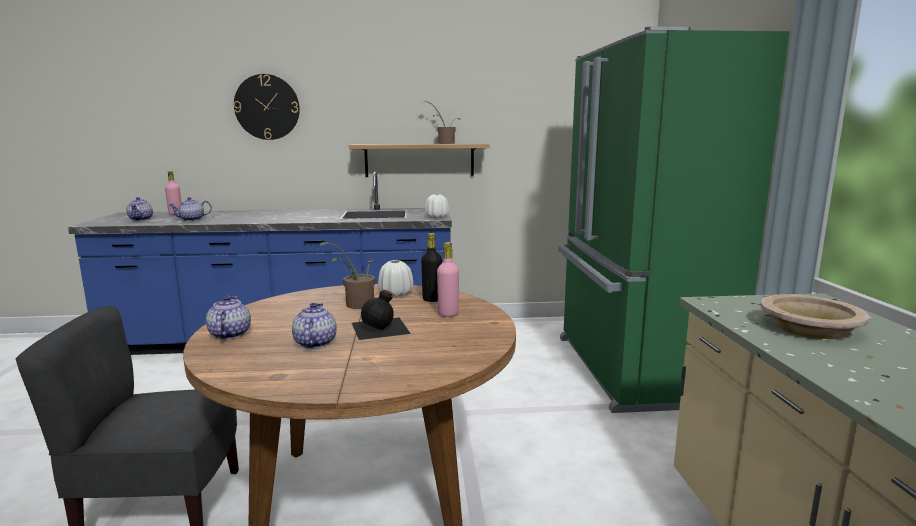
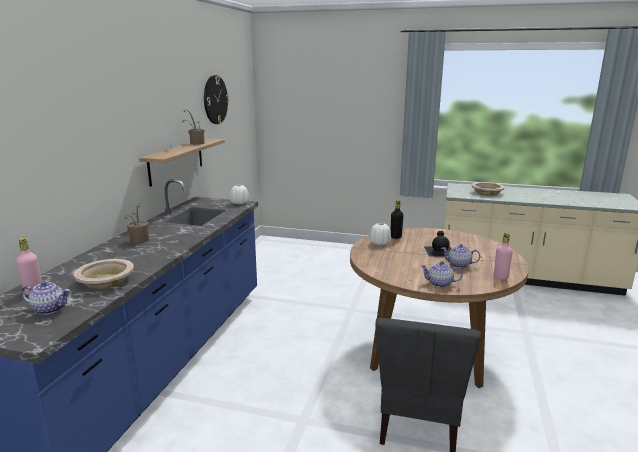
camera: 70 degrees left, 5 degrees up
(191, 219) = (106, 281): teapot -> beige bowl
(267, 107) = (74, 132): wall clock -> wall clock (215, 100)
(356, 305) = (397, 253): potted plant -> potted plant (139, 241)
(448, 314) = (423, 237): pink bottle -> pink bottle (500, 277)
(633, 370) = (333, 256): green fridge -> none

